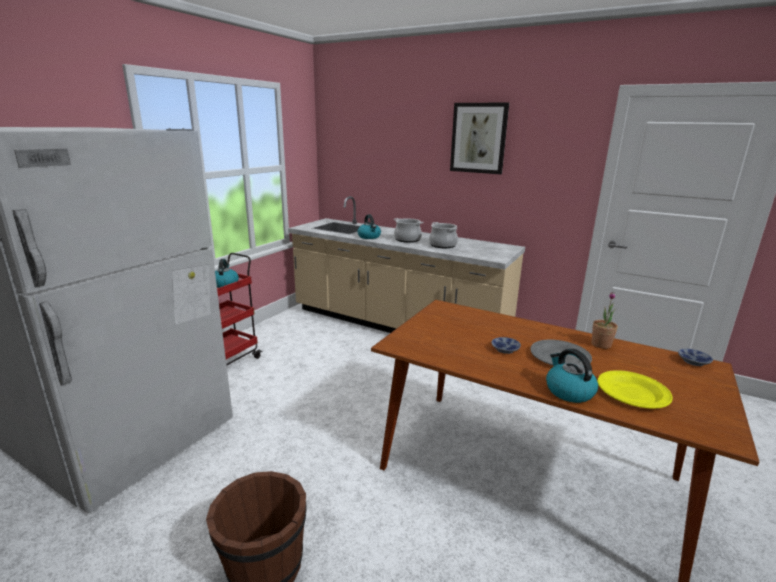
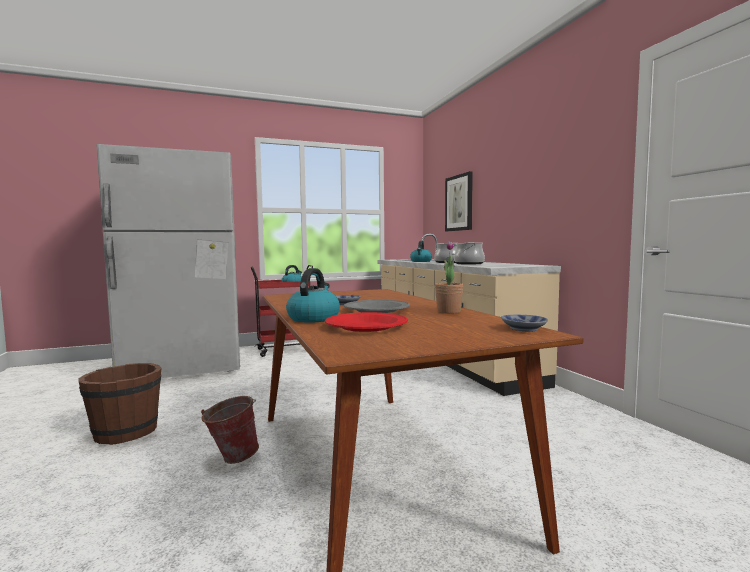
camera: 40 degrees right, 15 degrees down
(426, 526) = (231, 457): none -> bucket
(478, 138) = (520, 157): picture -> picture (459, 203)
(633, 392) = (367, 326): yellow plate -> red plate

